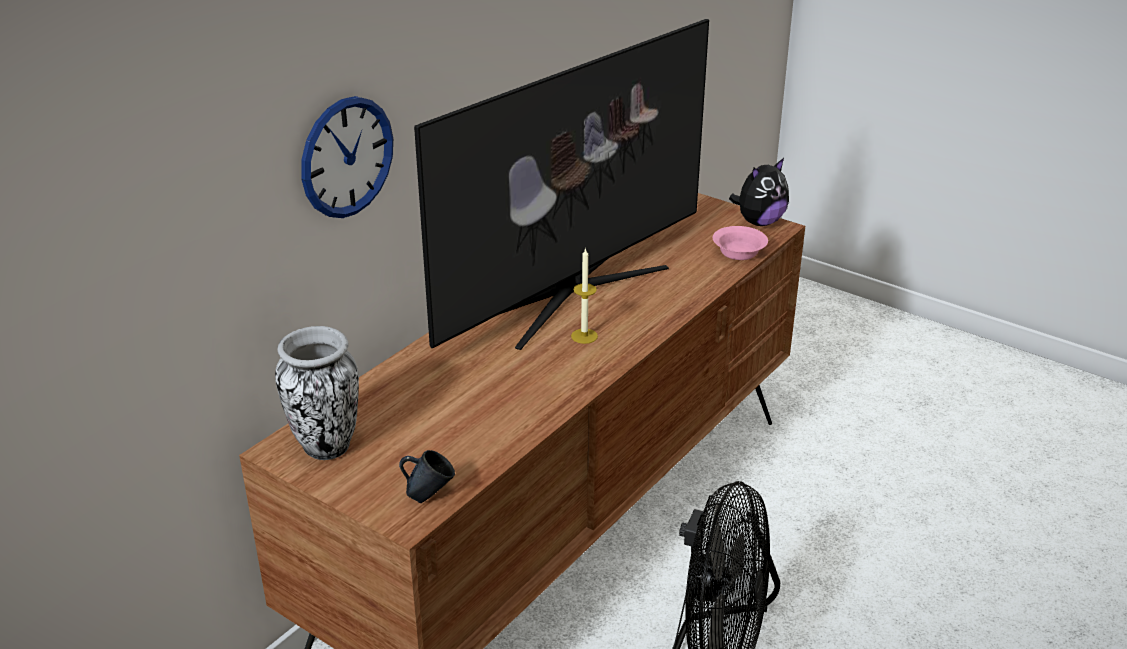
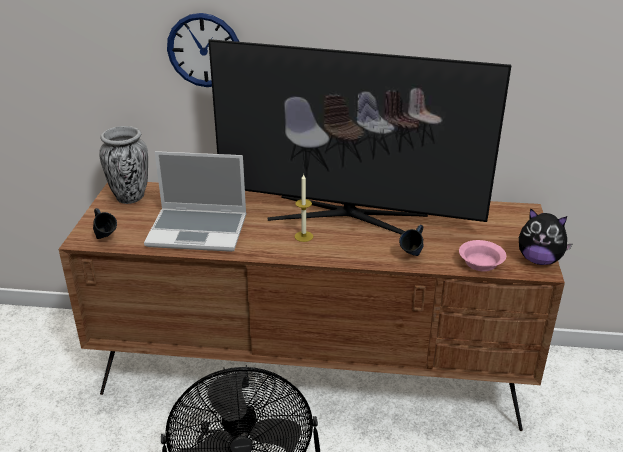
camera: 60 degrees right, 0 degrees up
(490, 408) = (199, 230): none -> laptop
(692, 284) = (412, 257): none -> blue mug

